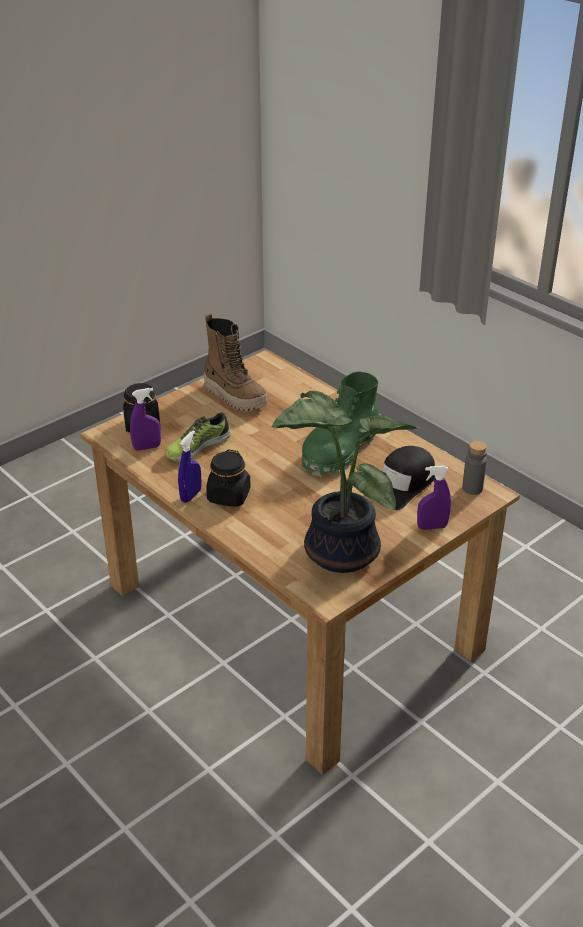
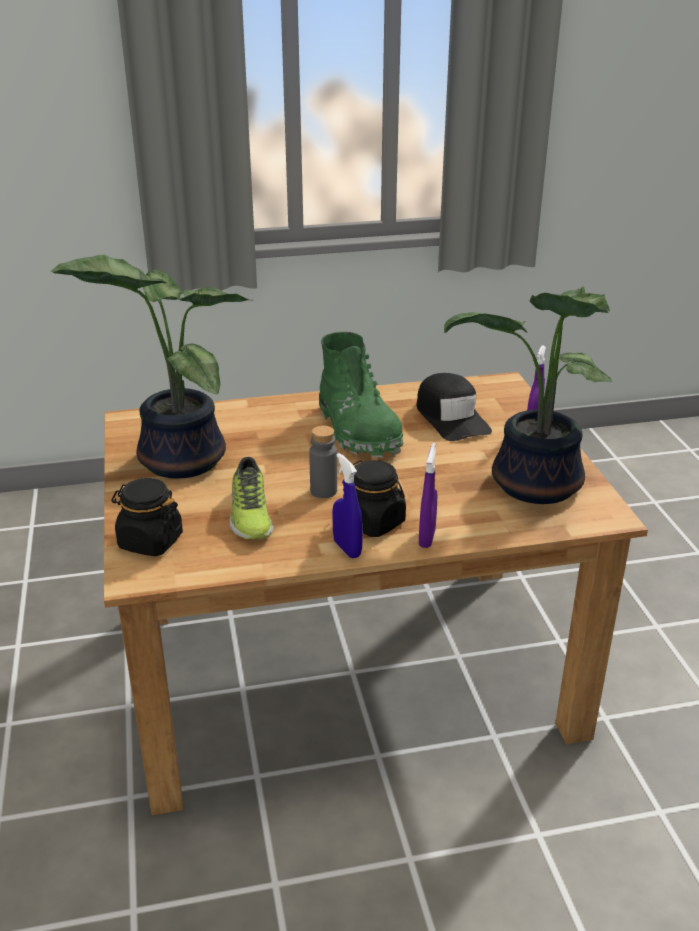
camera: 60 degrees left, 5 degrees down
(147, 447) = (207, 552): purple spray bottle -> purple spray bottle (427, 538)
(235, 397) = (176, 459): boot -> potted plant
(472, 488) = (489, 387): grey bottle -> grey bottle (323, 491)

